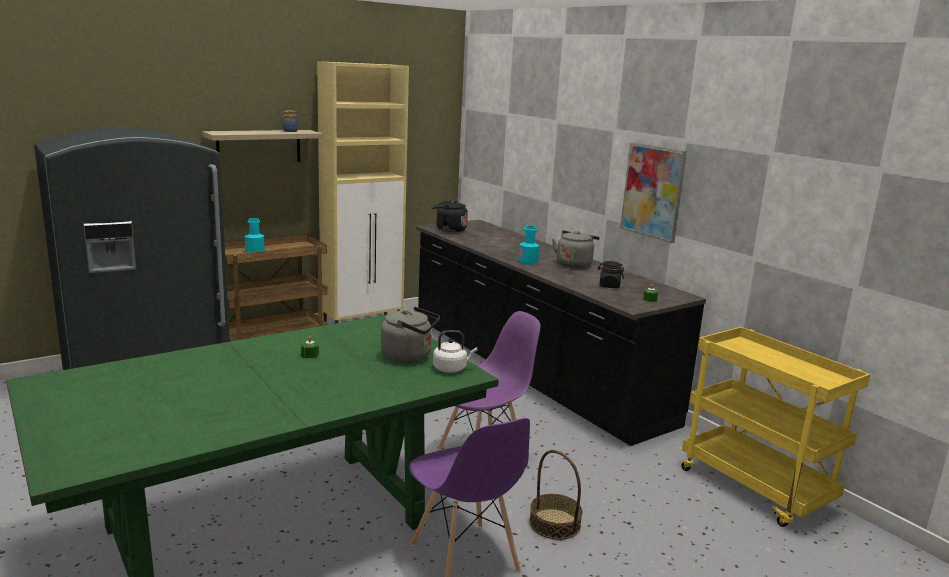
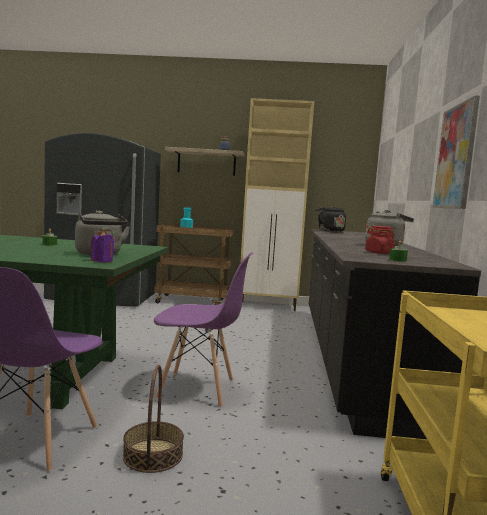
camera: 40 degrees right, 10 degrees down
(451, 368) = (102, 261): white kettle -> purple candle
(528, 262) = (342, 241): turquoise bottle -> none
(609, 286) = (379, 252): black jar -> red jar

